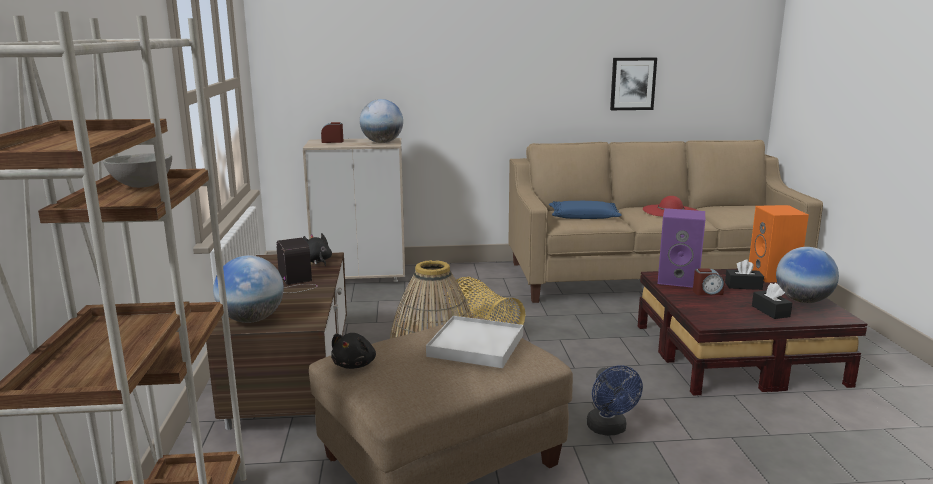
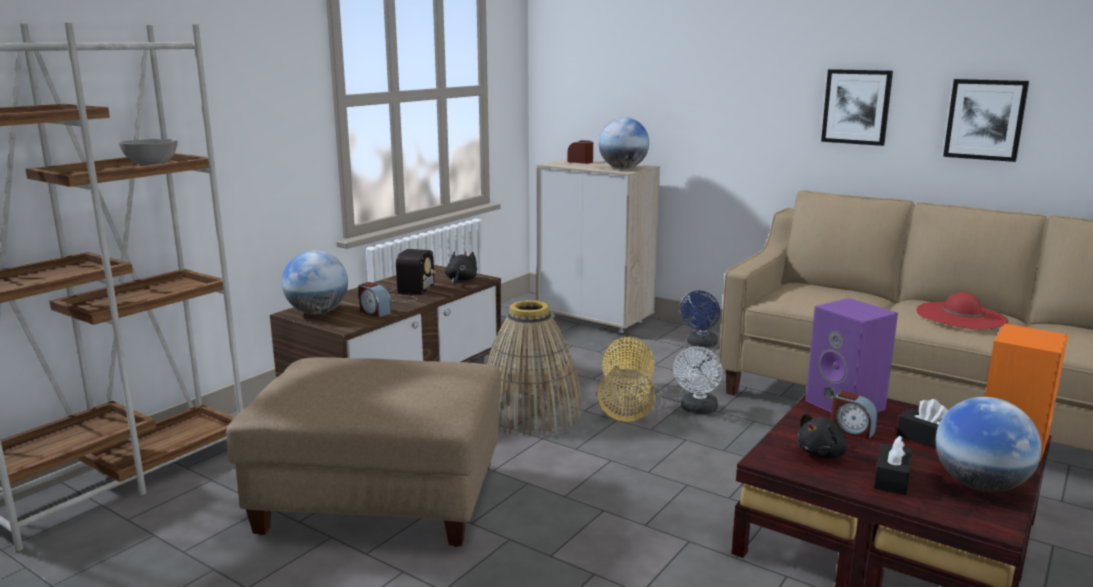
camera: 40 degrees right, 0 degrees up
(304, 304) = (374, 312): none -> alarm clock
(355, 364) = (308, 367): black plush toy -> black plush toy (822, 454)
(476, 345) = (412, 384): white tray -> none
(534, 318) = (697, 410): none -> white fan
(551, 80) = (856, 107): none -> picture
(584, 215) = (824, 295): blue pillow -> none
(609, 429) = (570, 542): blue fan -> blue fan (700, 344)

